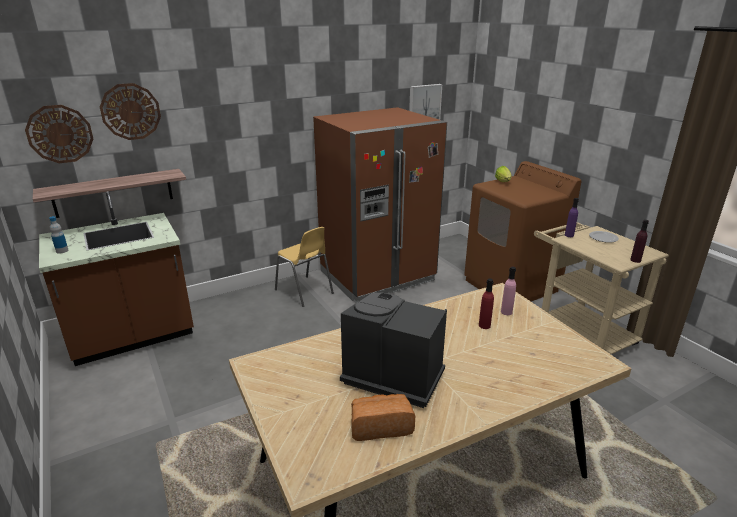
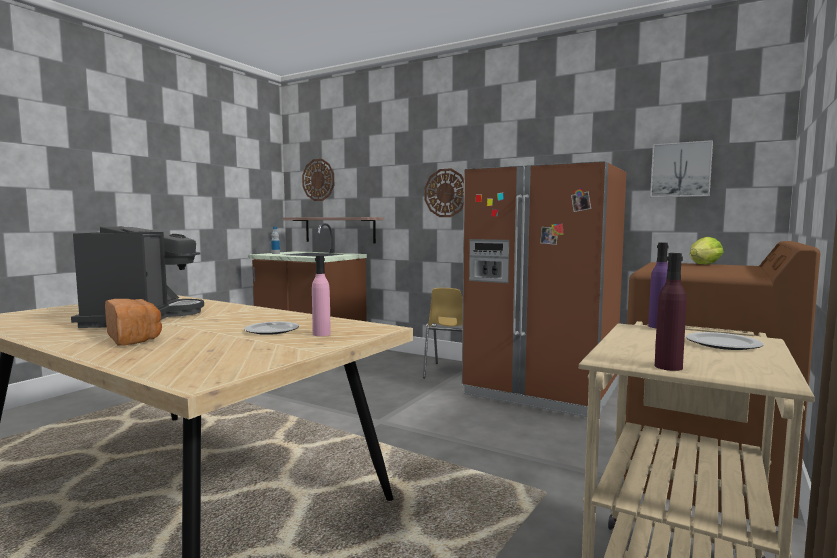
camera: 60 degrees right, 20 degrees down
(130, 111) = (358, 165): wall clock -> wall clock (445, 193)
(380, 426) = (50, 323): bread -> bread (135, 338)
(484, 325) = (273, 330): red bottle -> plate

